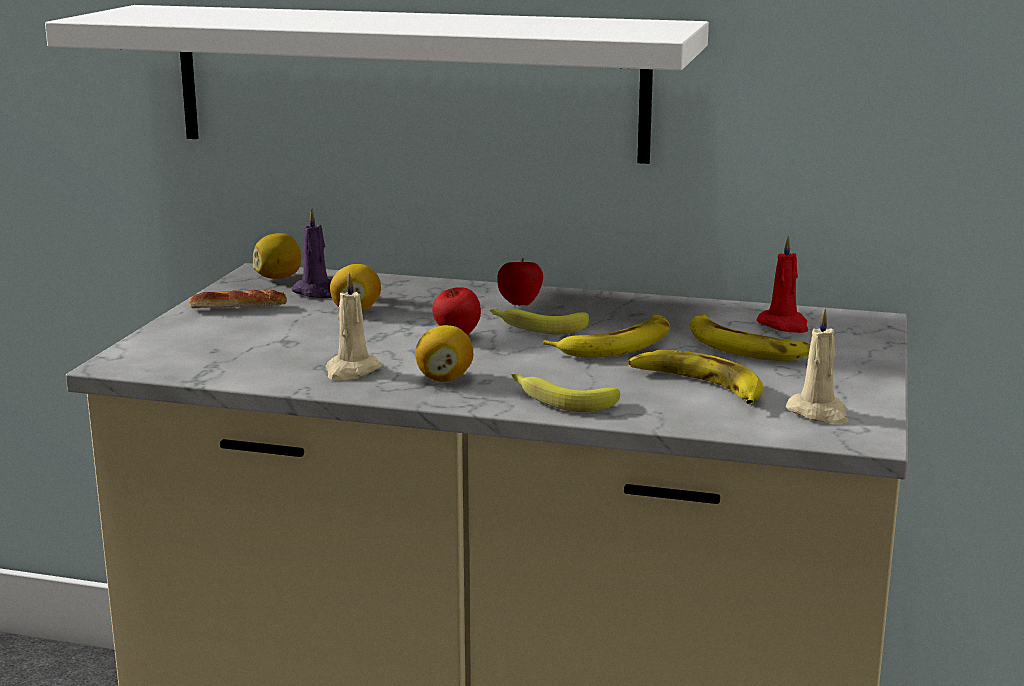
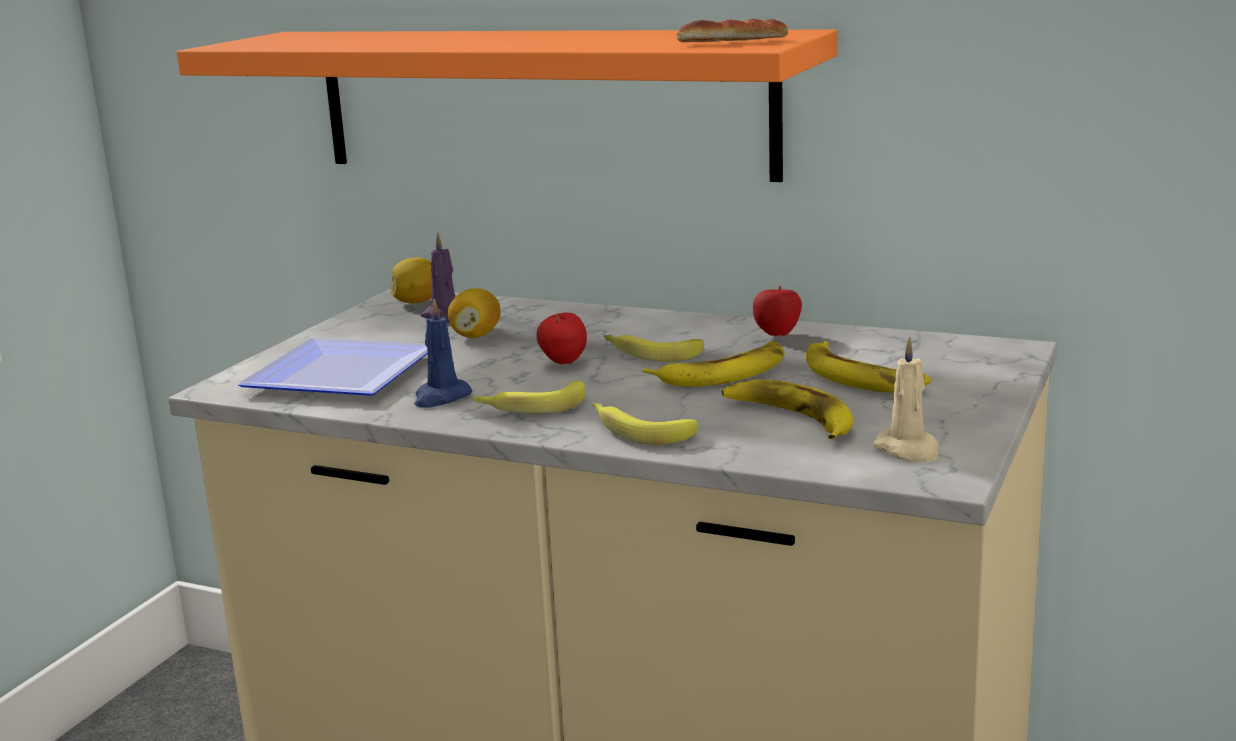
camera: 10 degrees right, 0 degrees up
(238, 308) = (362, 333): bread -> bread (732, 42)
(241, 352) = (343, 377): none -> plate
(351, 371) = (441, 398): beige candle -> blue candle
(407, 82) = (540, 102): white shelf -> orange shelf
(444, 378) = (530, 407): lemon -> banana
(520, 304) = (644, 330): apple -> apple (777, 335)
(784, 325) = (914, 354): red candle -> none

